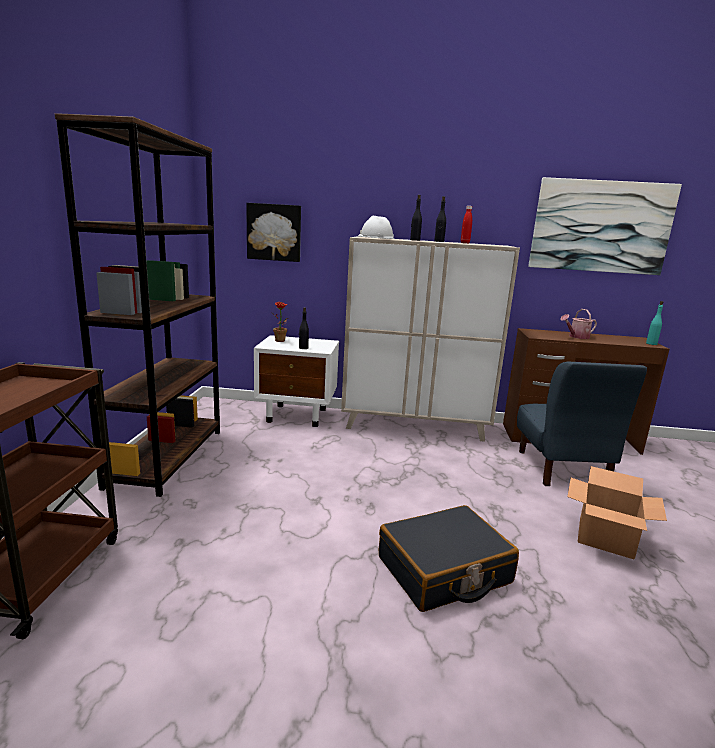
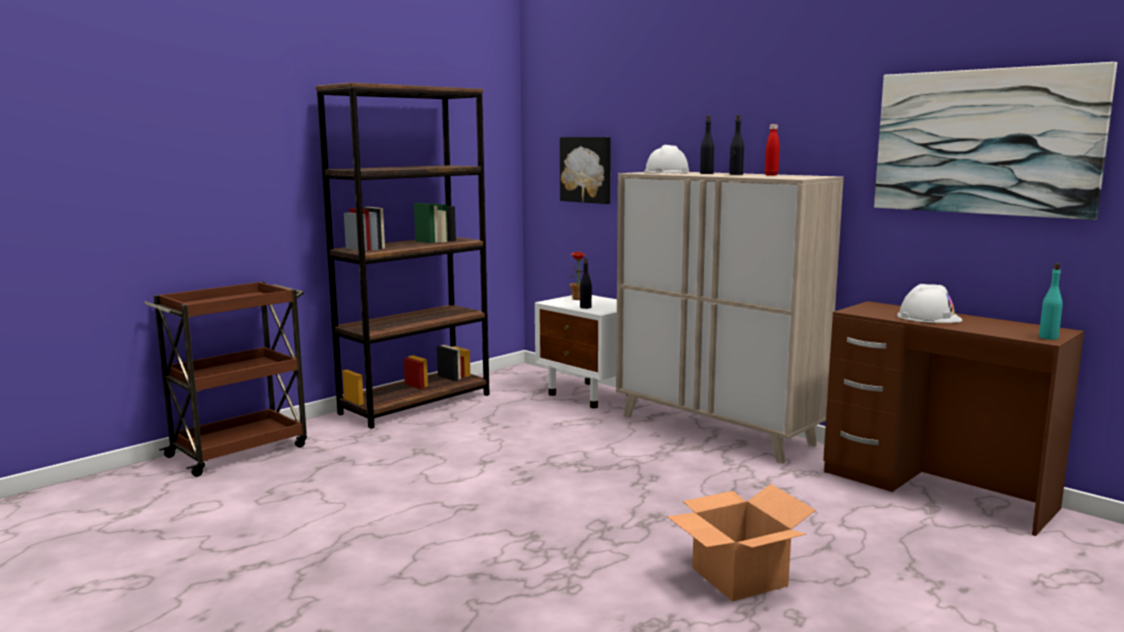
camera: 40 degrees right, 5 degrees down
(444, 571) = (503, 537): black suitcase -> none
(562, 468) = (837, 512): blue chair -> none
(576, 337) = (928, 317): watering can -> white hard hat

